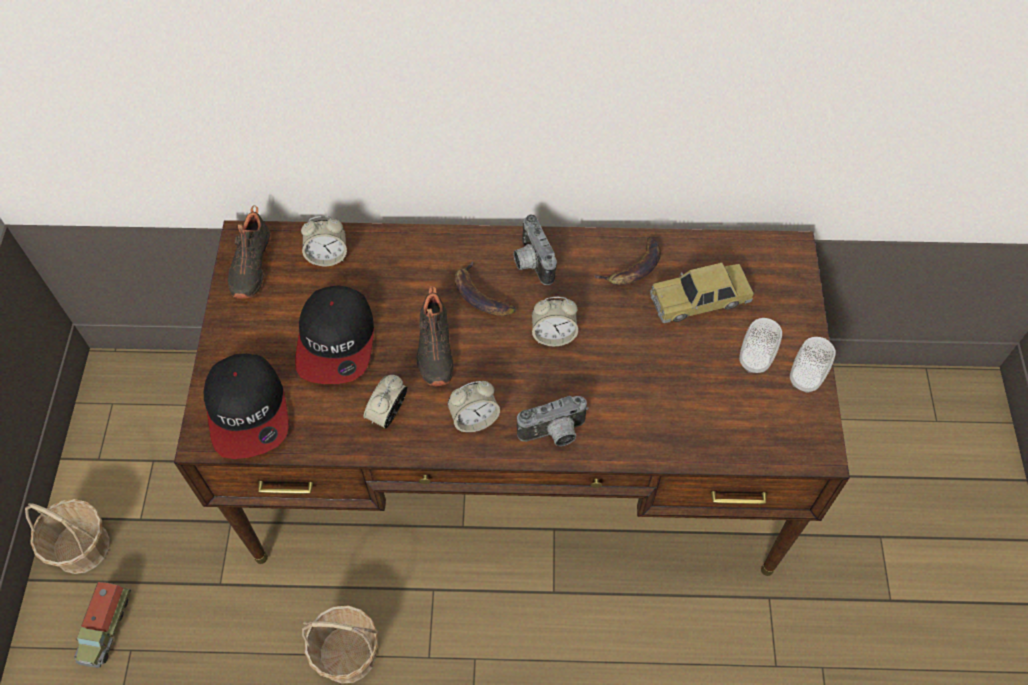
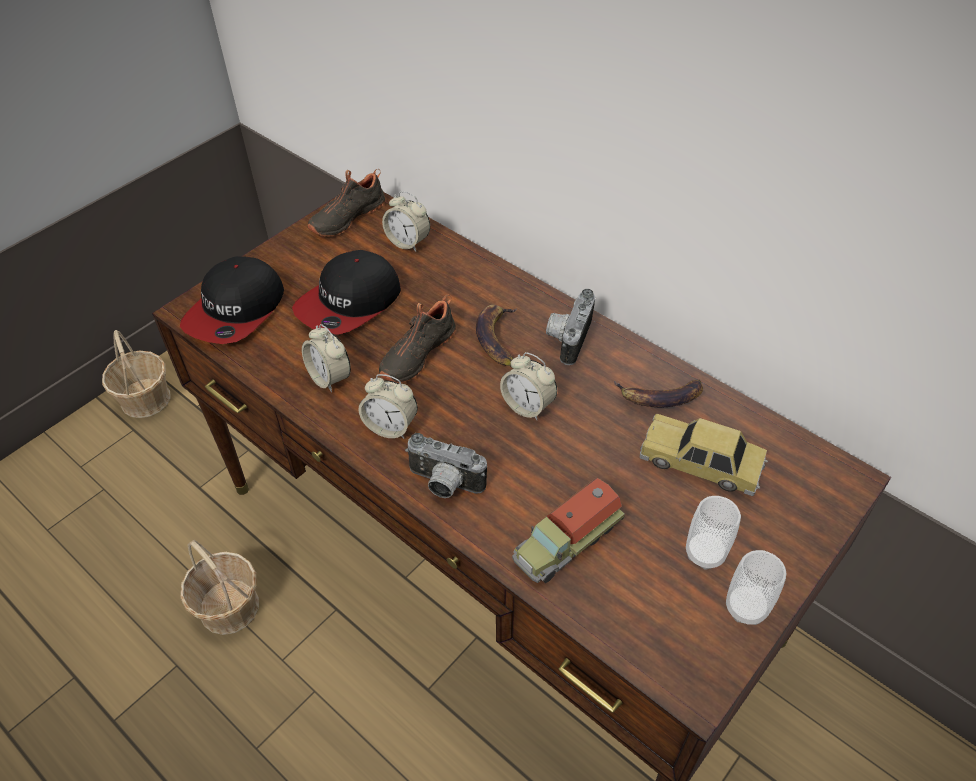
camera: 40 degrees right, 10 degrees down
(105, 628) = (104, 462): toy truck -> toy truck (566, 542)
(388, 413) = (329, 377): alarm clock -> alarm clock turned 105 degrees counterclockwise

